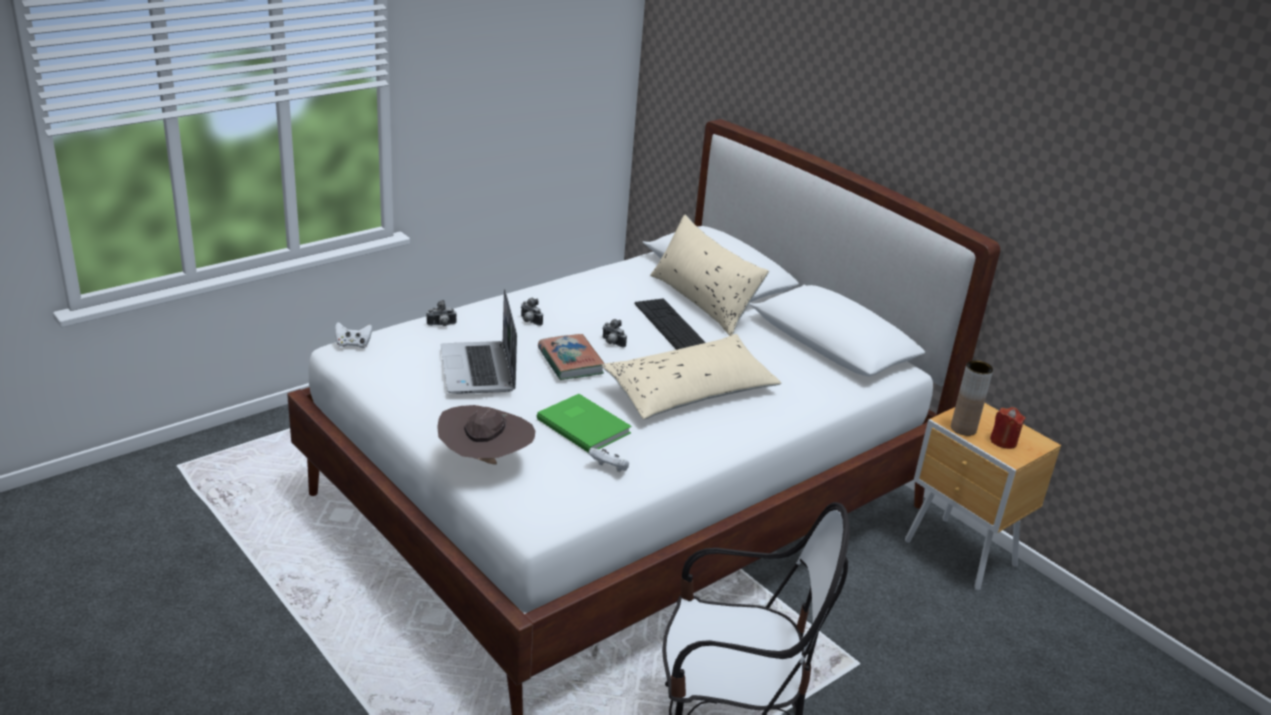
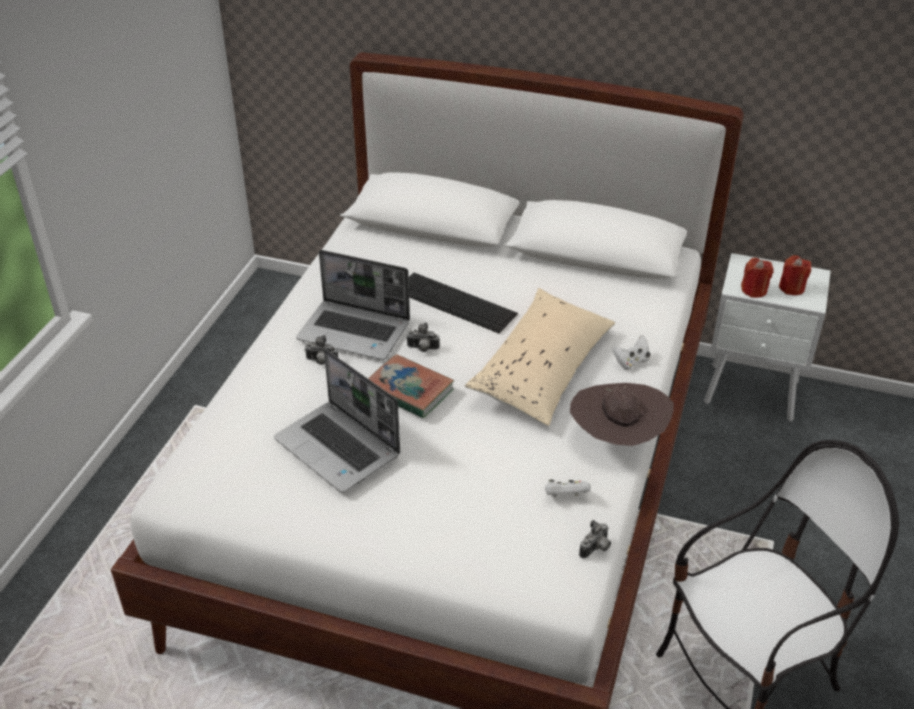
camera: 30 degrees left, 10 degrees up
(353, 344) = (176, 483): white game controller -> white game controller (631, 362)
(441, 325) = (241, 410): camera -> camera (596, 549)
(485, 462) = (455, 555): brown hat -> brown hat (617, 439)
(575, 314) = (355, 331): none -> laptop
(584, 424) = (494, 458): green book -> none
(703, 301) = (450, 258): beige pillow -> none
(961, 556) = (753, 394): brown nightstand -> white nightstand
(963, 428) = (754, 290): brown vase -> red candle

